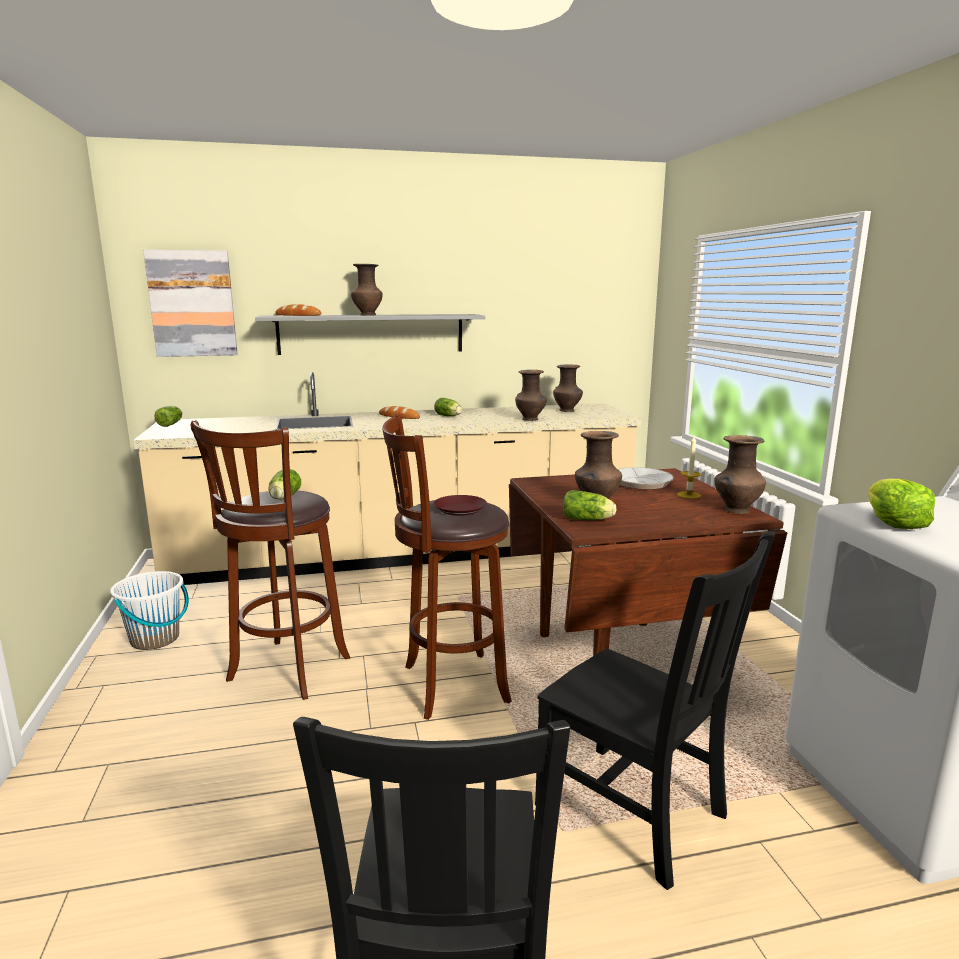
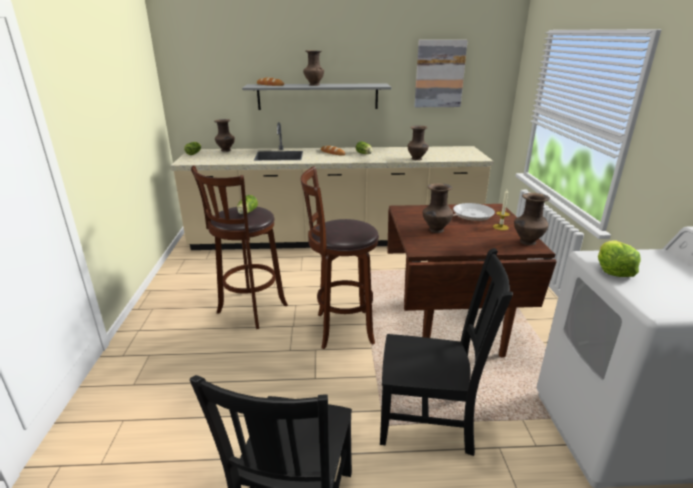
camera: 10 degrees right, 10 degrees up
(155, 639) = (182, 283): white bucket -> none
(192, 304) = (206, 76): picture -> picture (439, 74)
(460, 509) = (348, 229): brown plate -> none
(567, 411) = (445, 152): brown vase -> brown vase (226, 150)
(588, 520) = (425, 243): lettuce -> none
(636, 813) = (429, 420): black chair -> black chair turned 45 degrees counterclockwise

